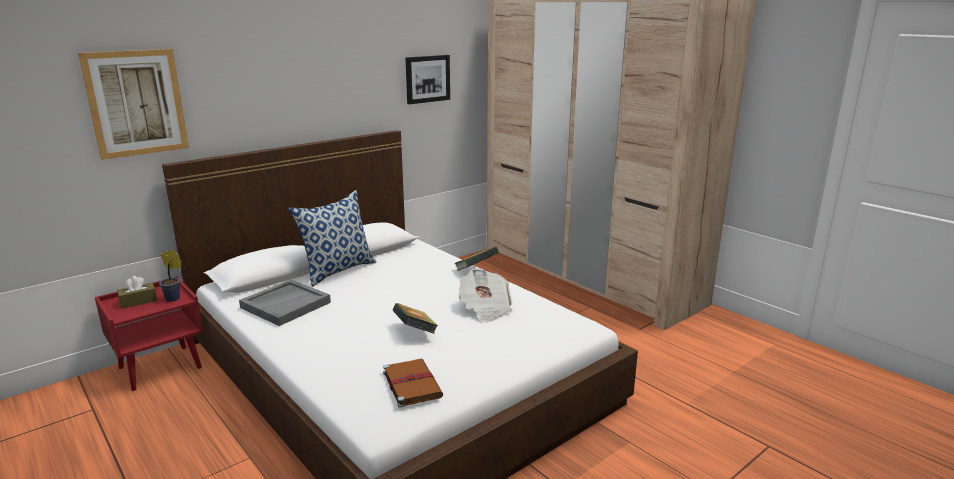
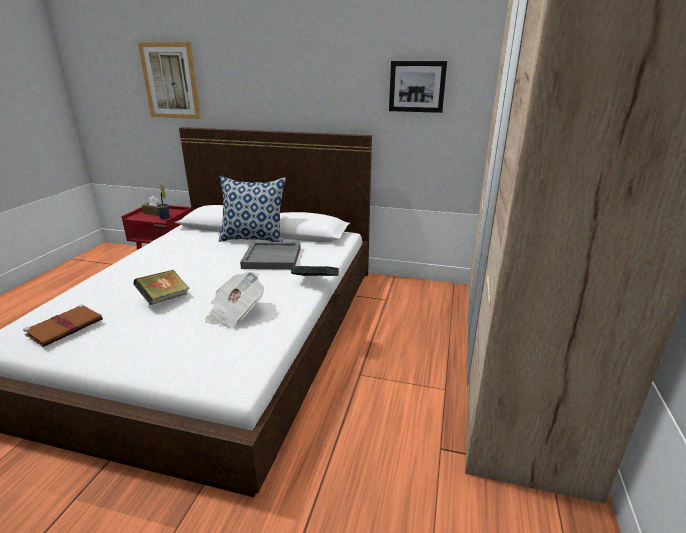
camera: 55 degrees right, 5 degrees up
(286, 304) = (182, 245): grey tray -> grey tray (272, 258)

